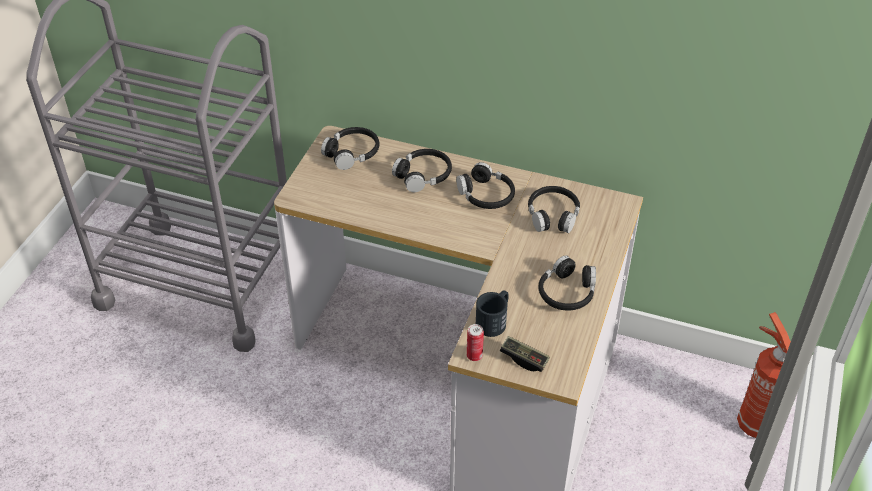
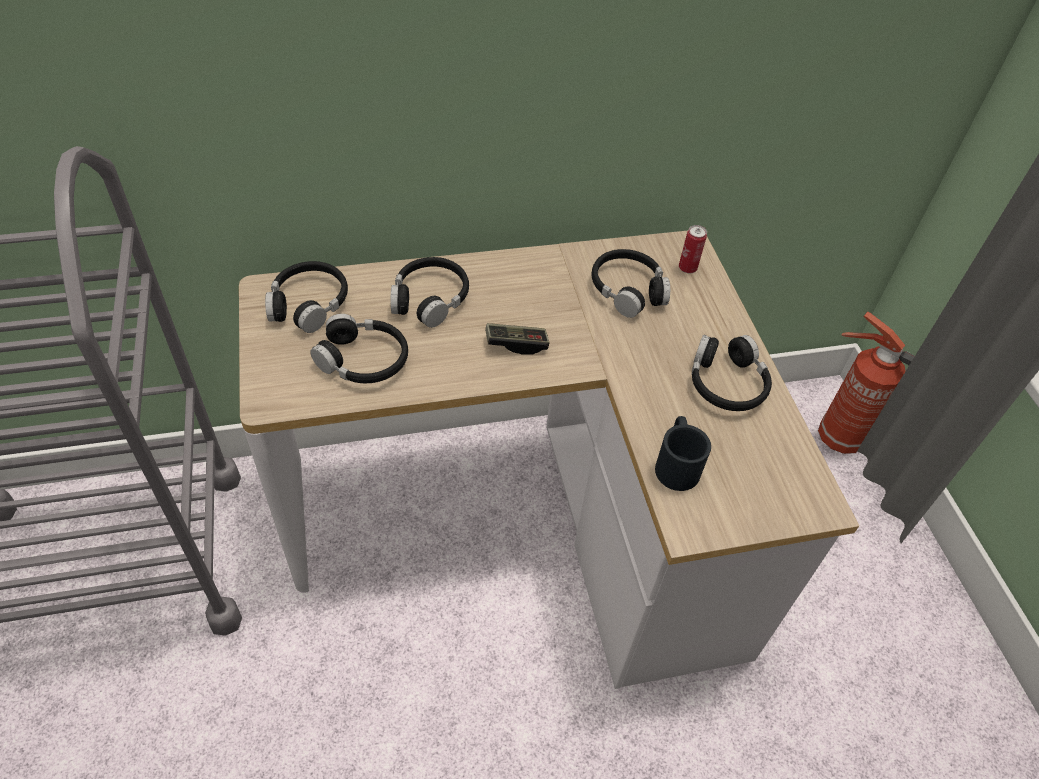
camera: 35 degrees left, 5 degrees up
(474, 356) = (694, 527): can -> can (687, 268)
(486, 195) = (529, 295): black headphones -> black headphones (363, 360)
(524, 359) = (755, 500): game controller -> game controller (516, 344)

